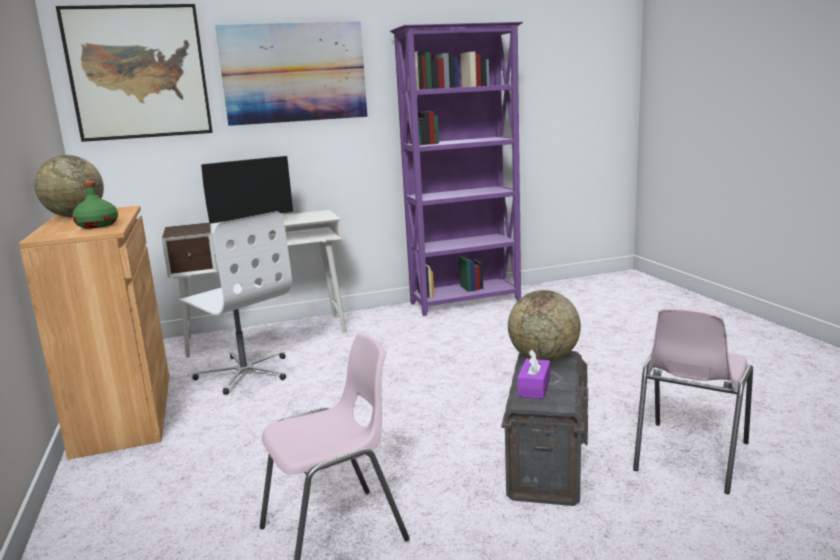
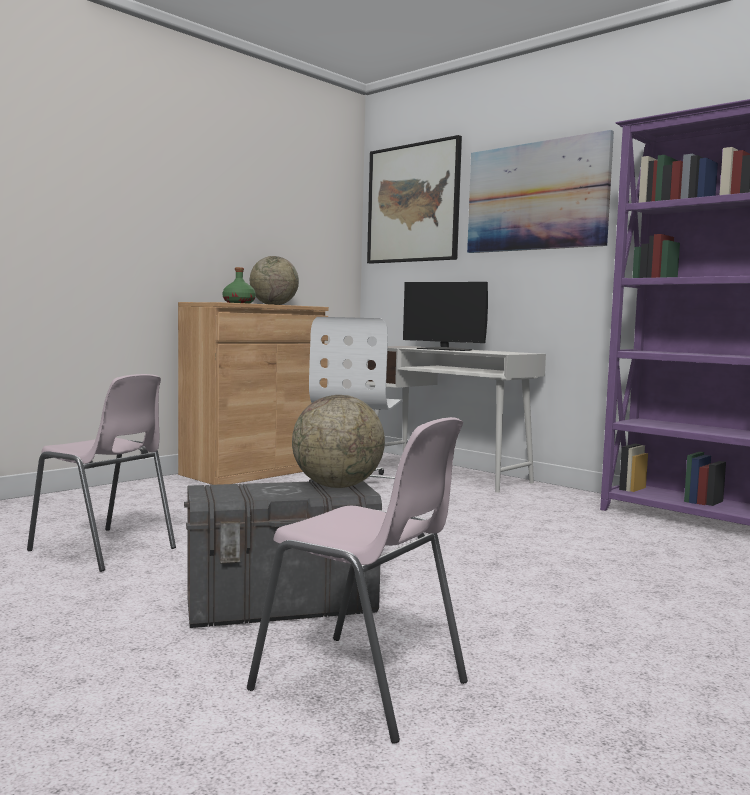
camera: 60 degrees right, 10 degrees down
(534, 387) = (248, 488): purple tissue box -> none
(689, 457) = (361, 686): pink chair -> pink chair turned 150 degrees counterclockwise

